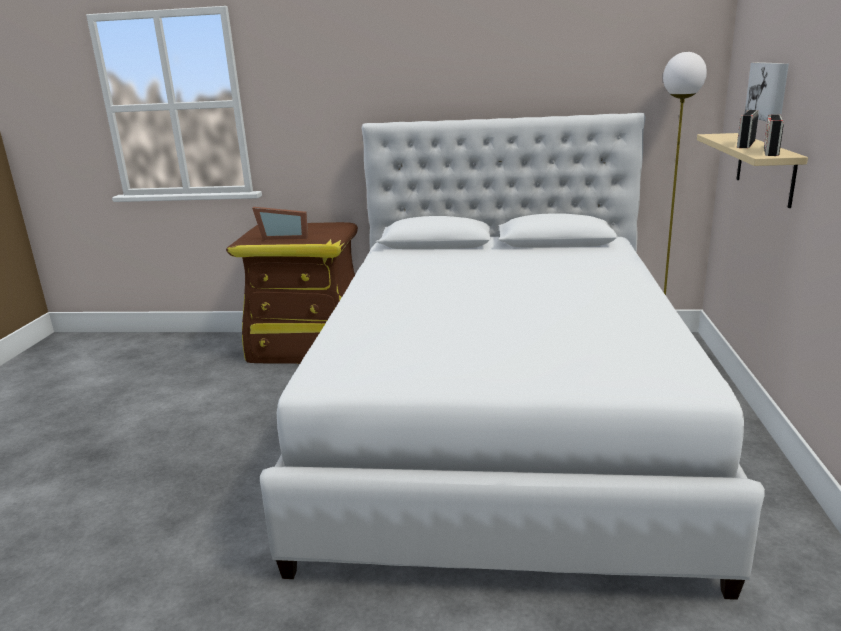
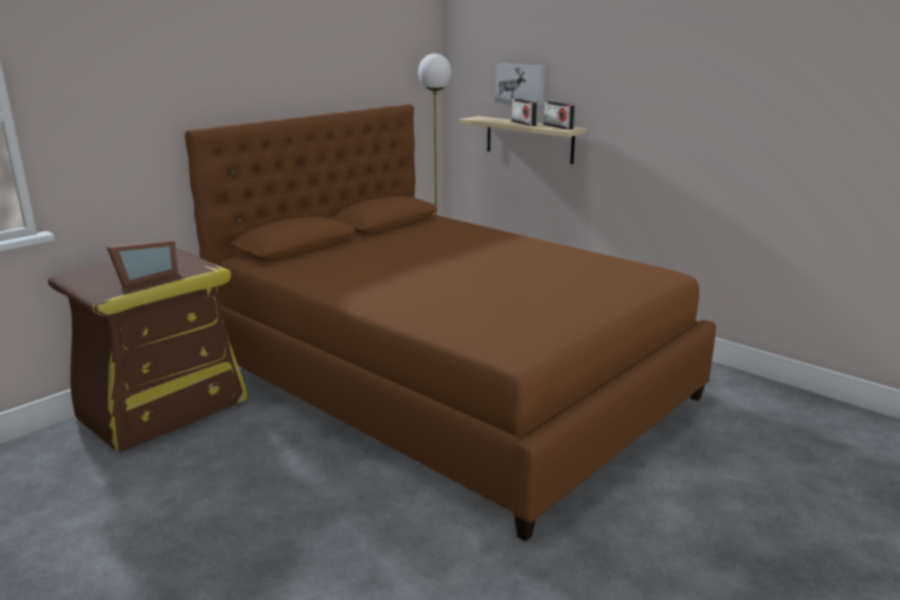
camera: 55 degrees left, 0 degrees up
(501, 421) = (448, 382): white bed -> brown bed

